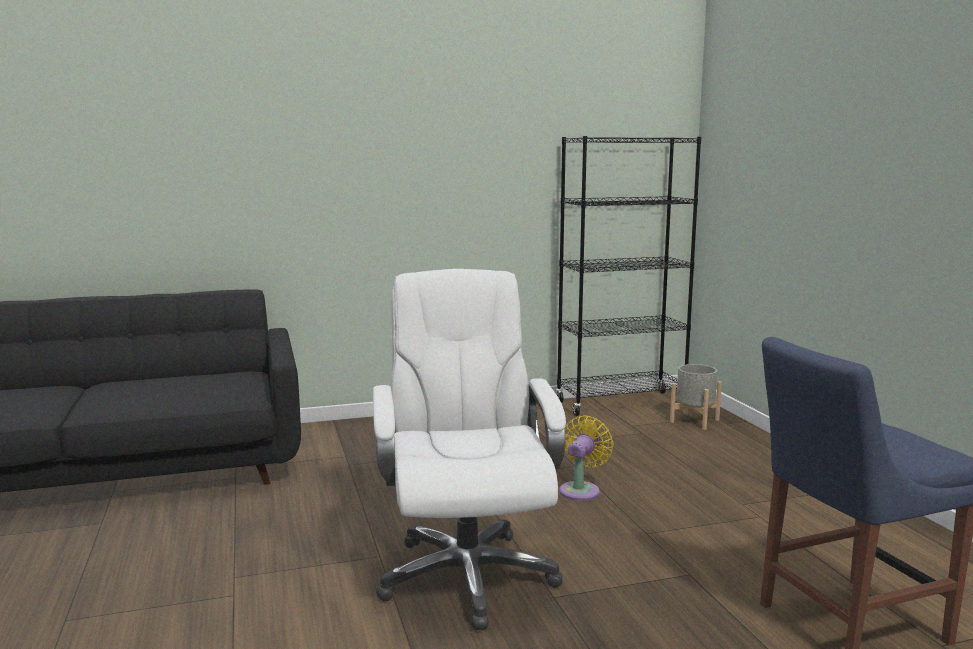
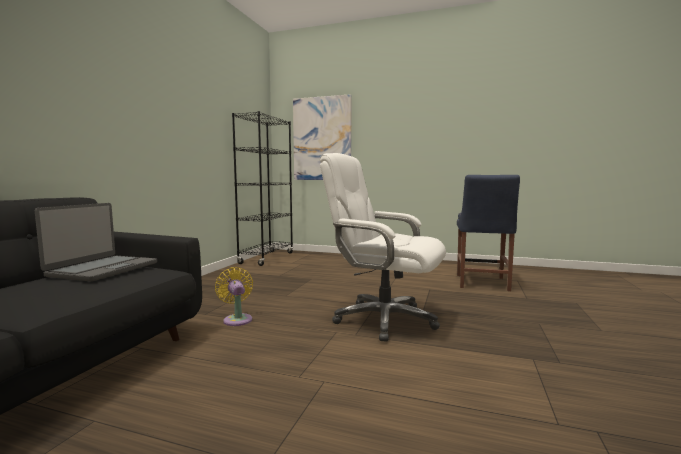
camera: 55 degrees left, 5 degrees down
(210, 381) = (103, 269): none -> laptop
(581, 490) = (336, 283): yellow fan -> yellow fan (237, 319)
(694, 421) = (308, 256): grey planter -> none
(763, 172) = (322, 139): none -> picture

